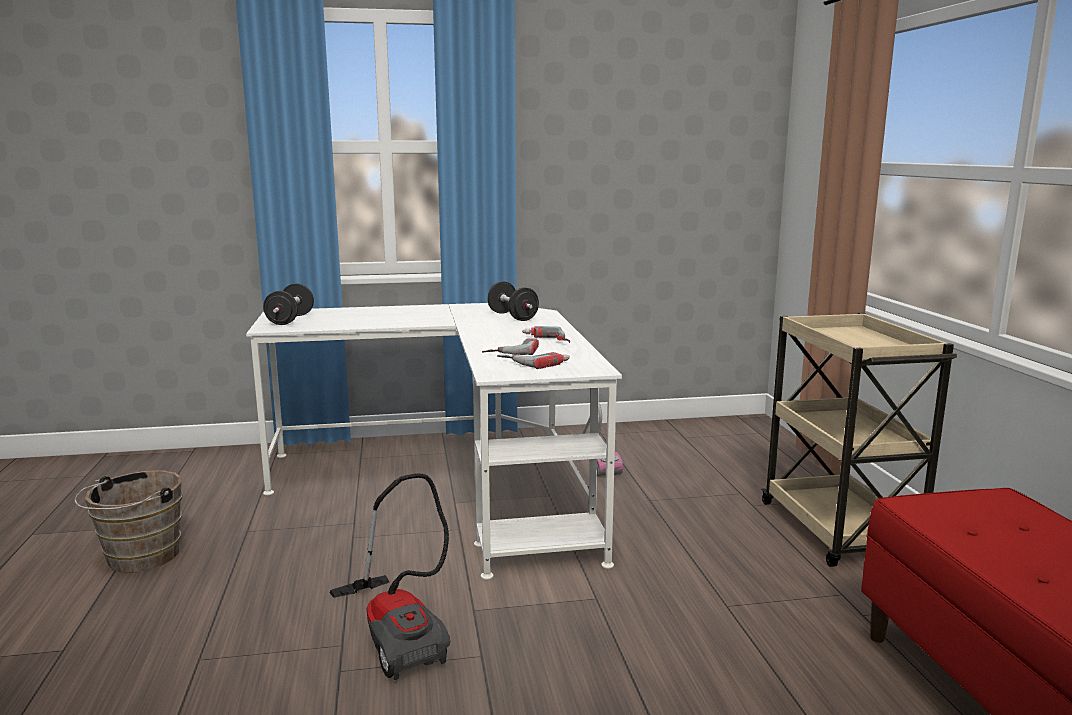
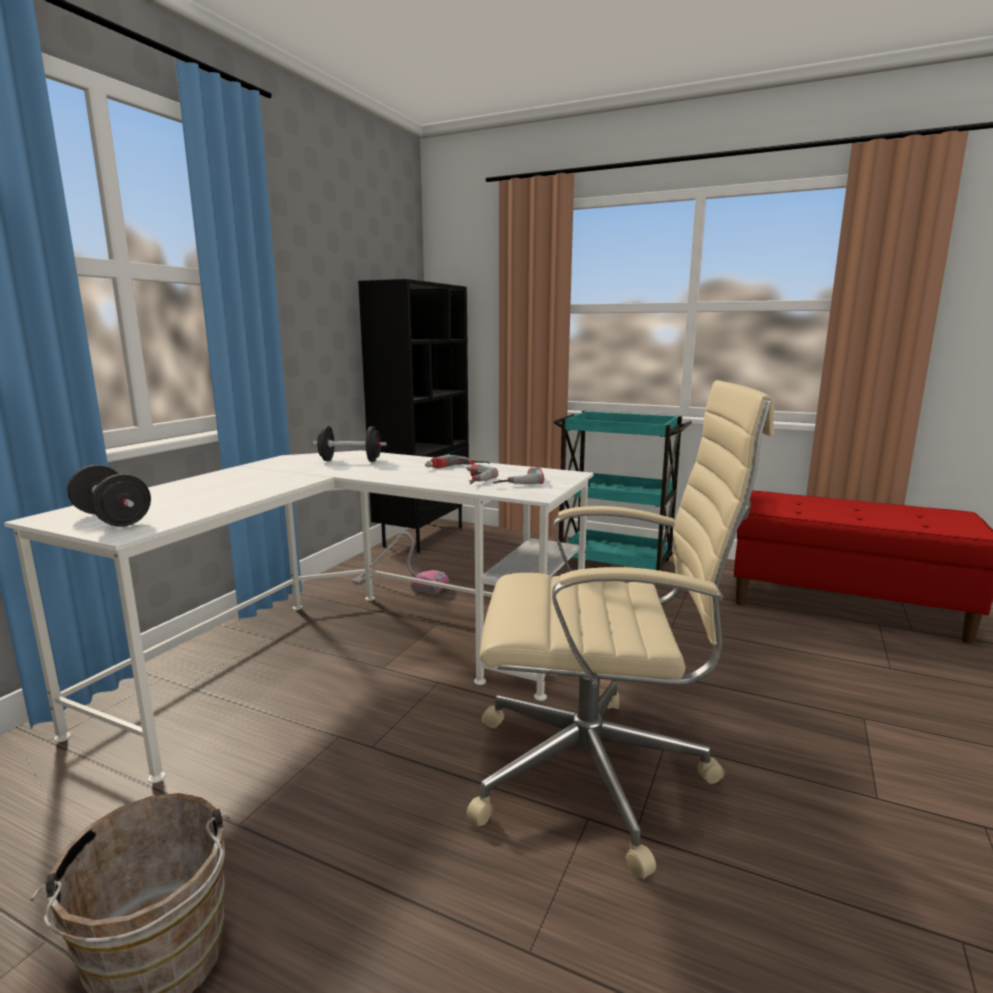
camera: 55 degrees left, 0 degrees up
(400, 633) = (596, 774): vacuum cleaner -> beige office chair
(711, 427) = (423, 536): none -> black bookcase
(839, 531) = (615, 564): beige cart -> turquoise cart

